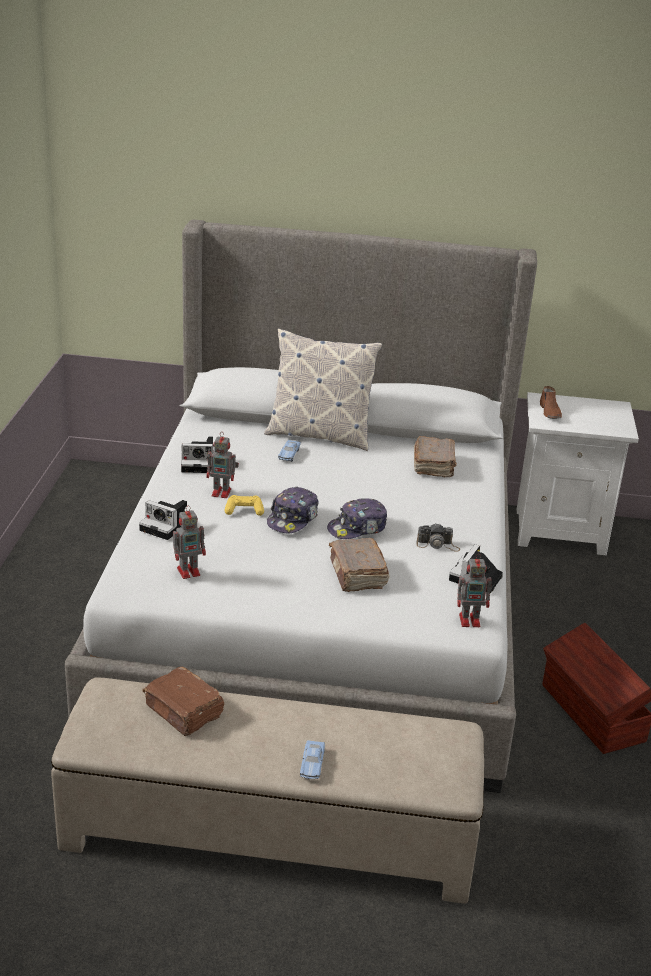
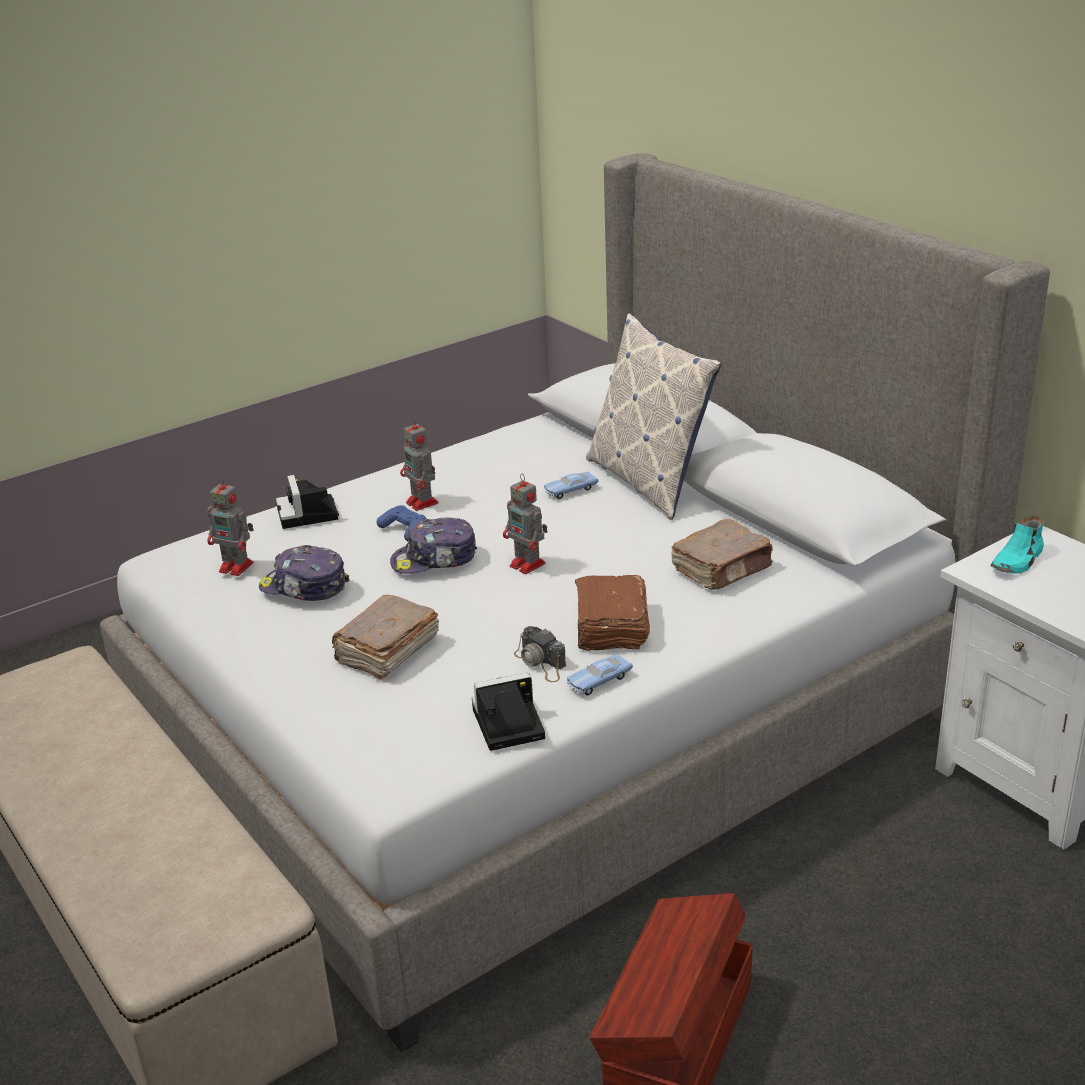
camera: 50 degrees right, 0 degrees up
(184, 712) = (84, 717): brown book -> brown book (610, 628)
(199, 463) = (461, 465): camera -> none
(244, 510) = (404, 530): yellow game controller -> blue game controller
(312, 764) = (81, 840): blue toy car -> blue toy car (599, 681)
(357, 528) = (487, 601): cap -> cap (304, 587)
(471, 620) = (405, 769): toy robot -> toy robot (528, 565)
(550, 412) = (1017, 561): brown shoe -> turquoise shoe

